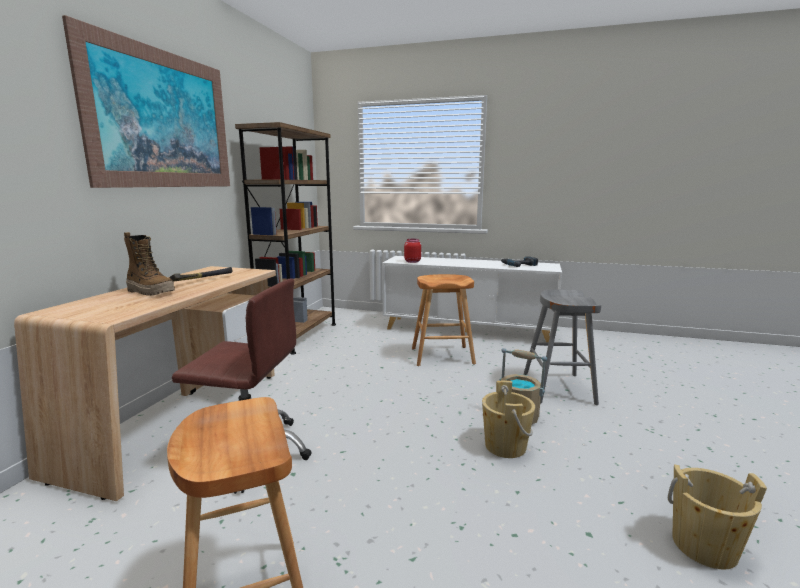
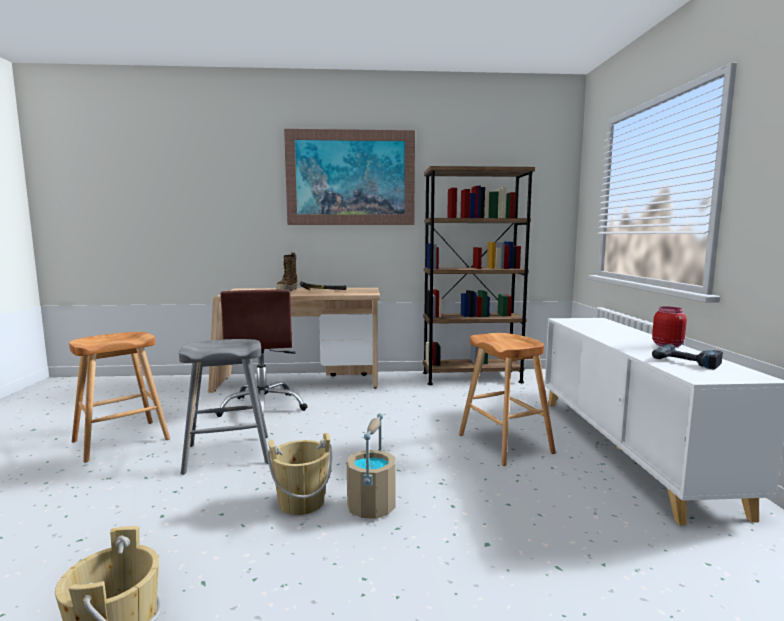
camera: 70 degrees right, 5 degrees down
(412, 261) = (578, 324): red jar -> red jar (667, 345)
(558, 388) = (485, 535): grey stool -> grey stool (227, 454)

